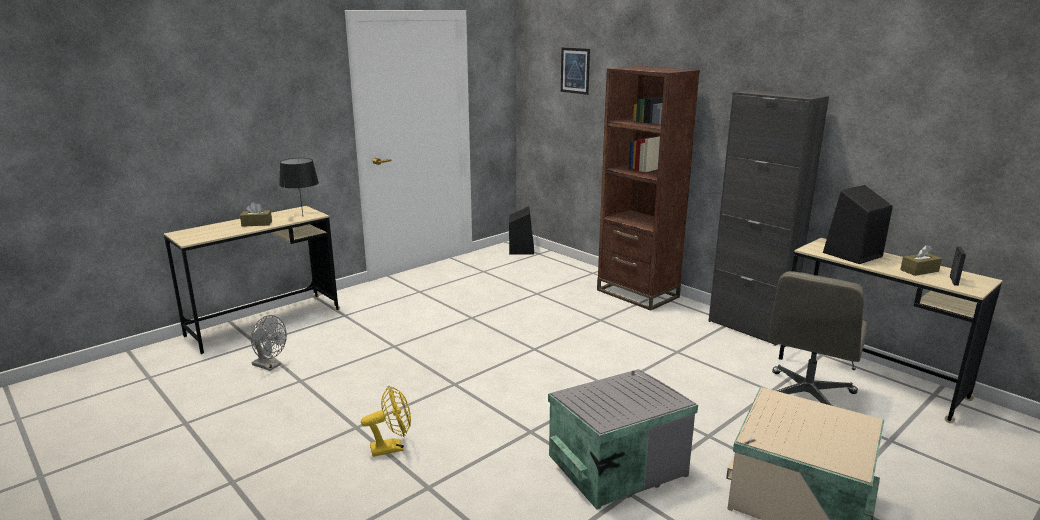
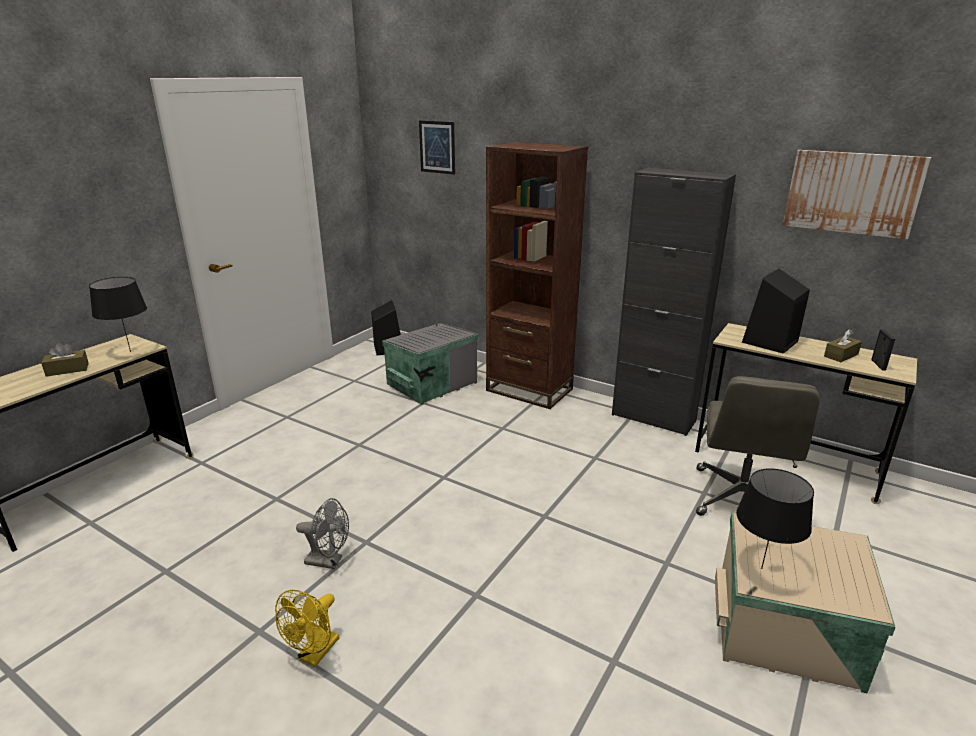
camera: 15 degrees left, 5 degrees up
(270, 366) = (118, 555): grey fan -> grey fan (329, 561)
(392, 447) = (315, 654): yellow fan -> yellow fan turned 150 degrees clockwise
(614, 464) = (584, 623): grey storage box -> grey storage box (430, 383)
(765, 427) = (760, 568): none -> black table lamp
(936, 115) = (852, 193): none -> picture

